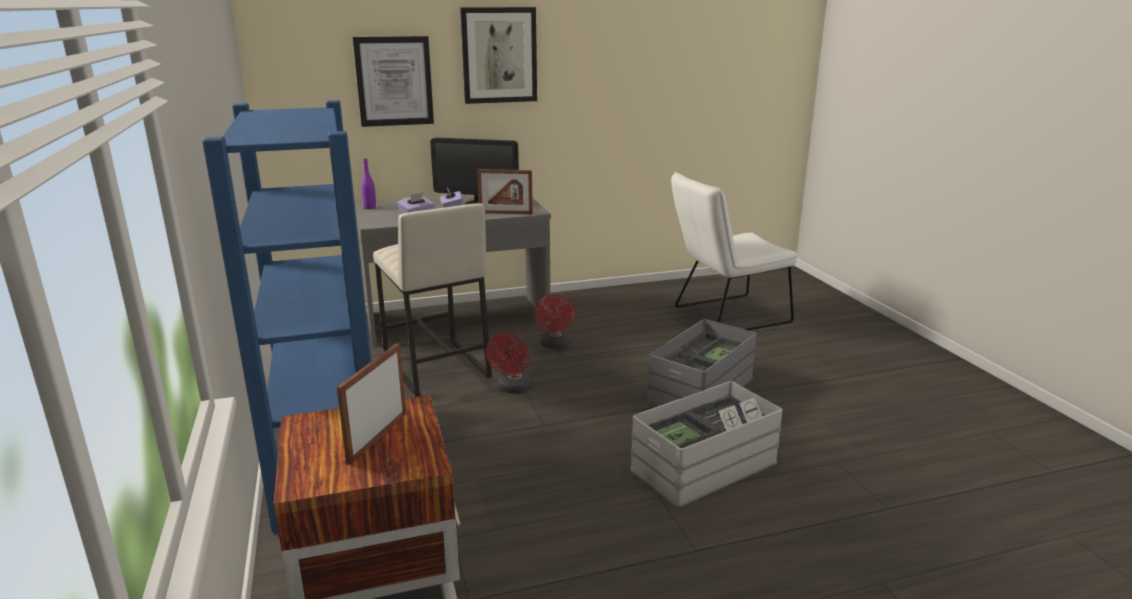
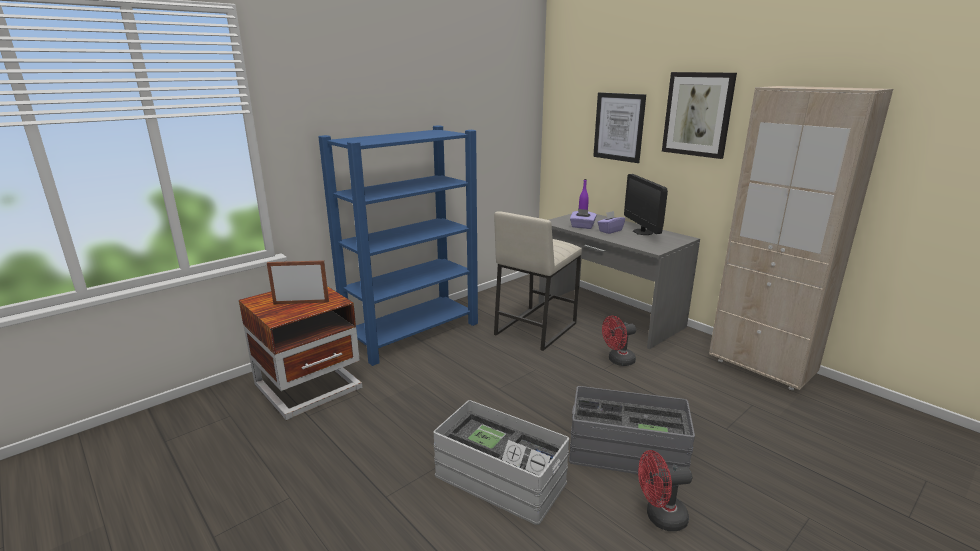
camera: 65 degrees right, 0 degrees up
(505, 213) = (634, 243): picture frame -> none
(513, 389) = (535, 363): red fan -> red fan (660, 517)
(628, 296) = (761, 369): none -> beige cabinet
(725, 316) = (807, 435): white chair -> none

